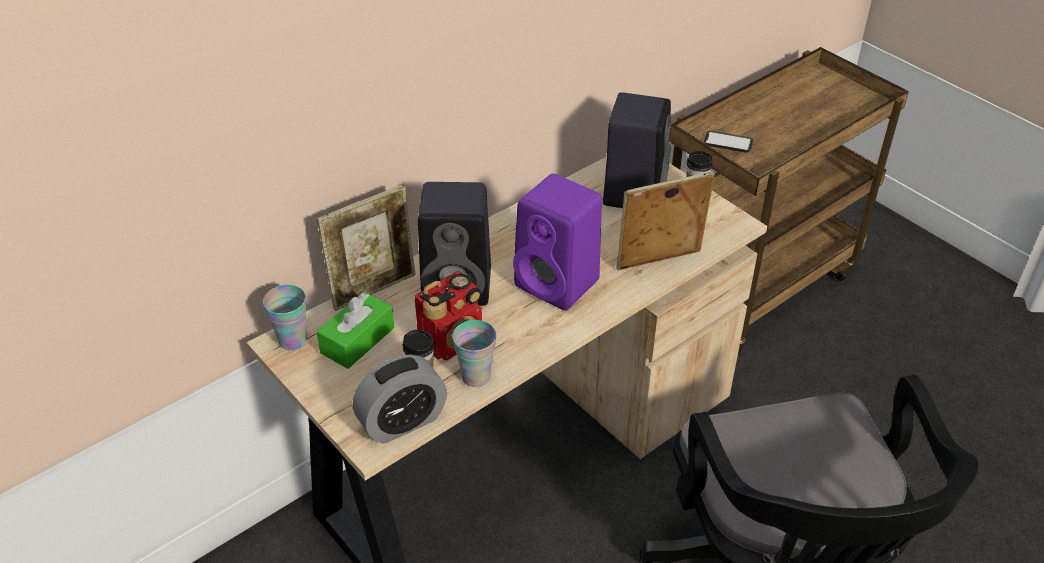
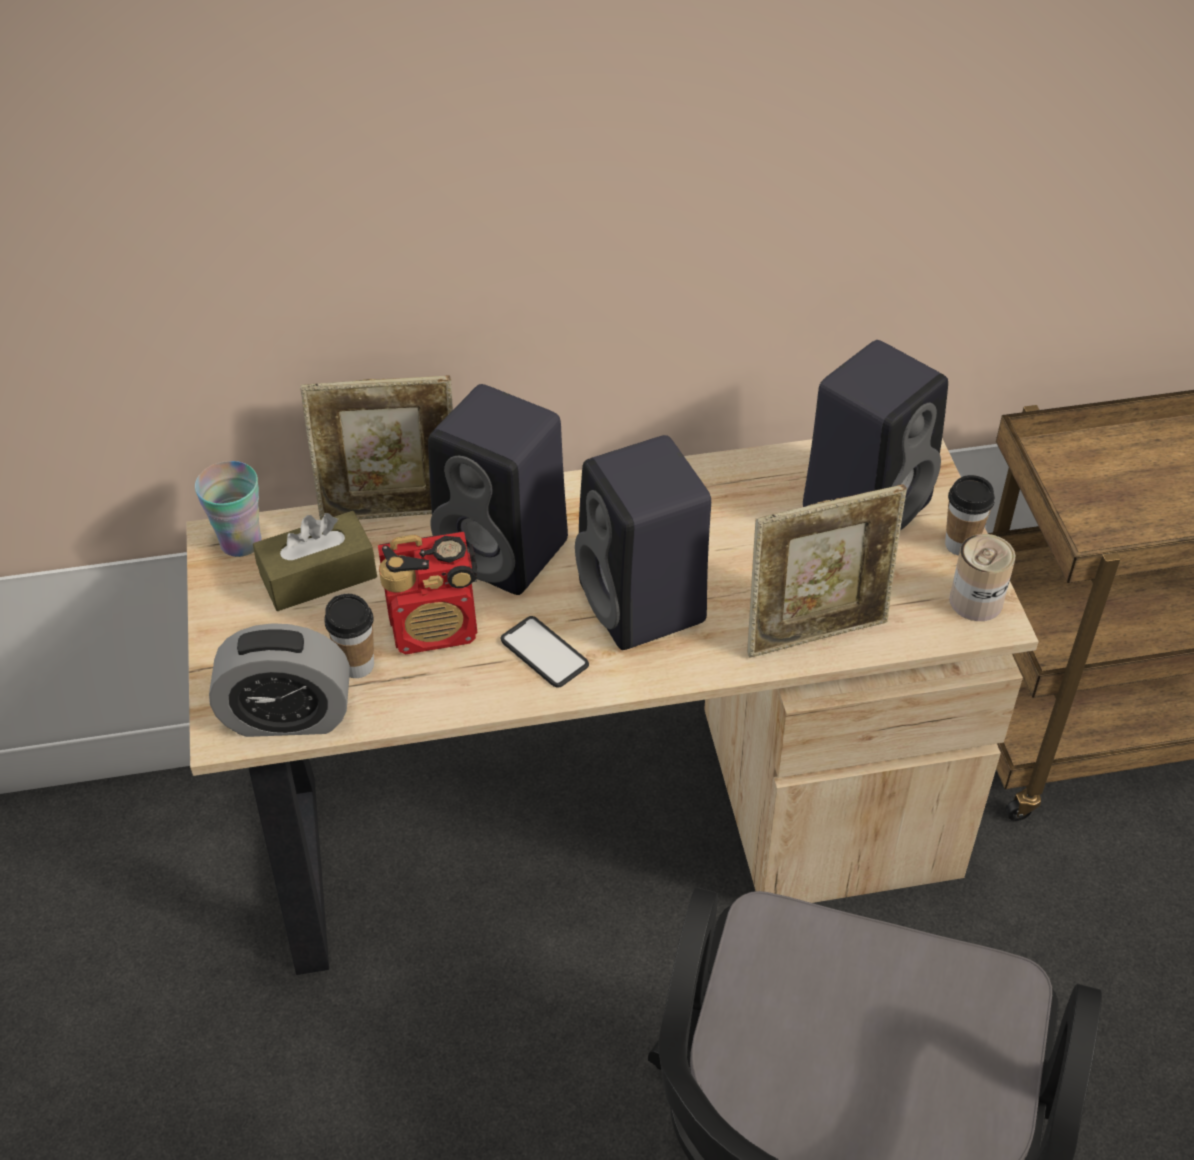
camera: 30 degrees right, 5 degrees up
(357, 340) = (318, 576): green tissue box -> brown tissue box
(476, 376) = (427, 695): cup -> none
(559, 284) = (645, 605): purple speaker -> black speaker
(659, 263) = (816, 633): picture frame -> picture frame turned 150 degrees clockwise
(724, 218) = (976, 601): none -> can
(728, 142) = (1089, 477): phone -> phone (544, 653)

